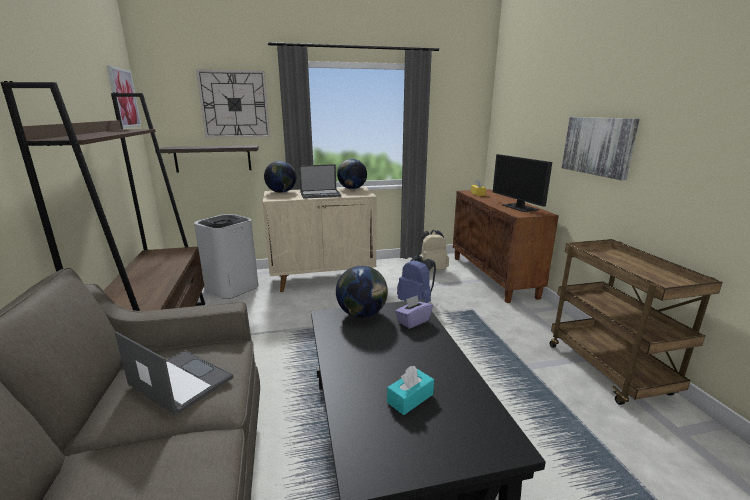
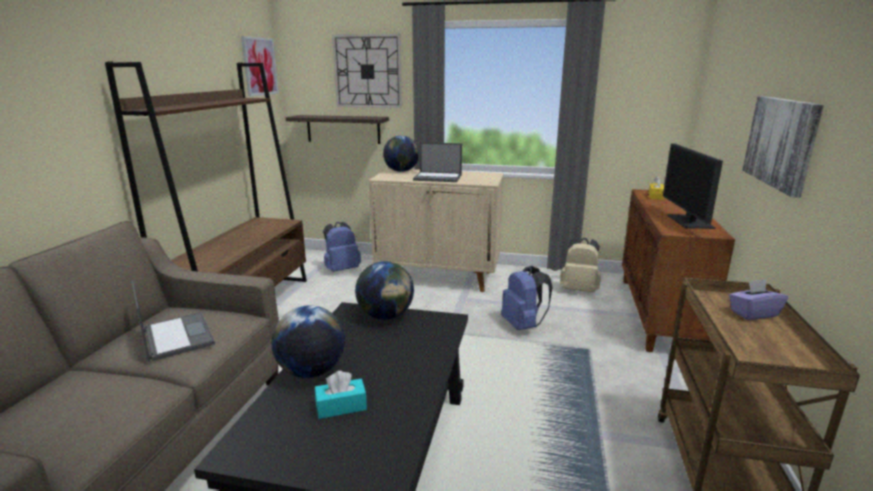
camera: 25 degrees right, 0 degrees up
(232, 287) = (341, 269): white trash can -> blue backpack
(352, 189) = (483, 174): globe -> globe (311, 371)
(413, 321) = (429, 335): purple tissue box -> purple tissue box (753, 313)

